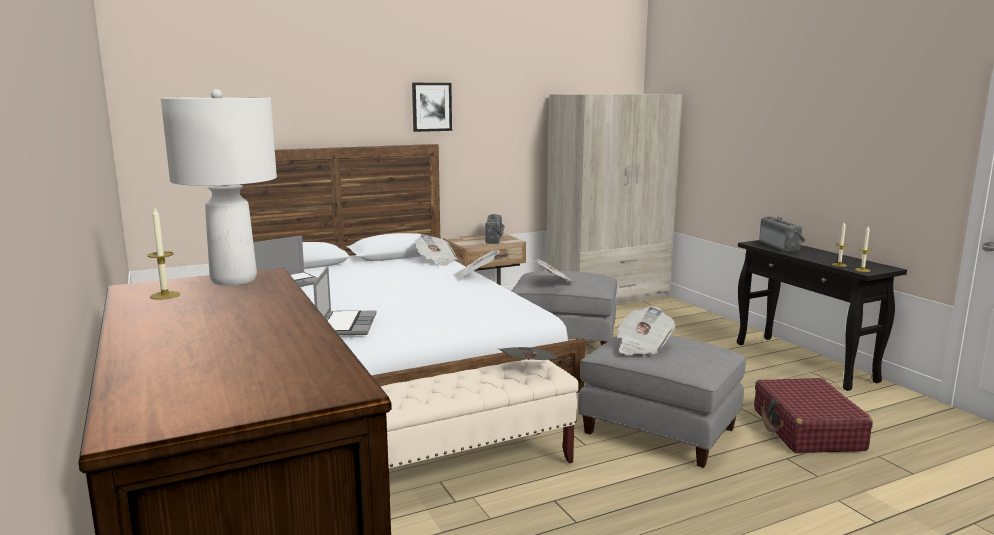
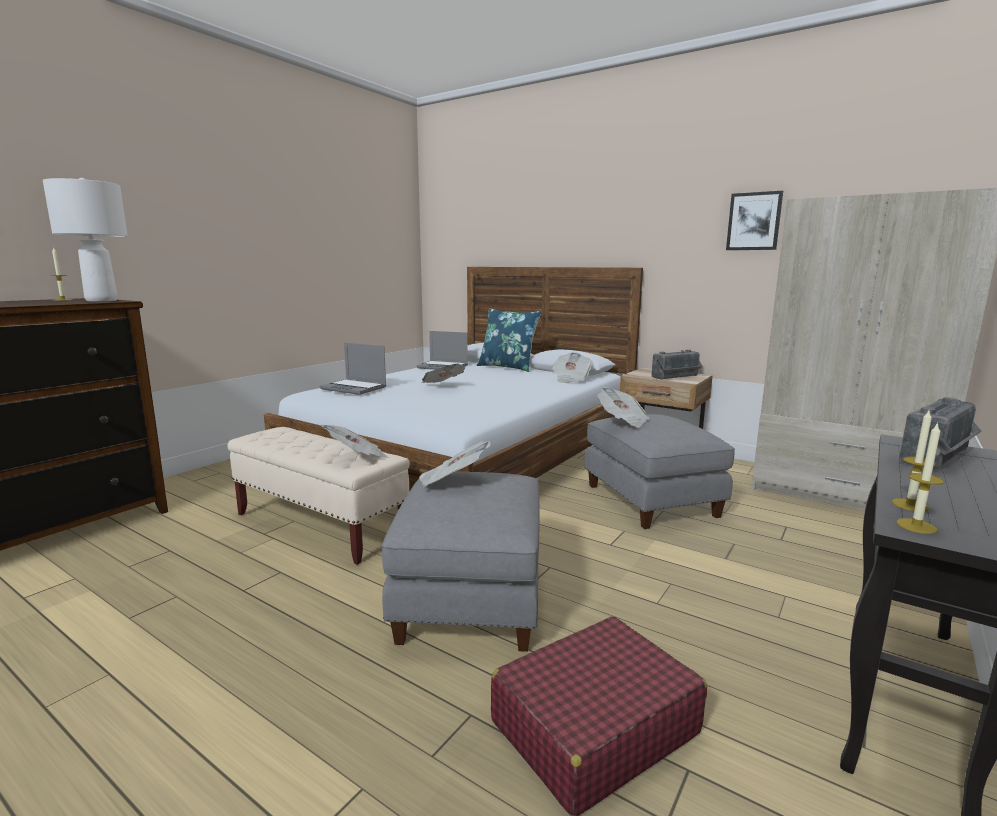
camera: 60 degrees right, 0 degrees up
(342, 266) = (508, 367): none -> blue pillow
(346, 324) = (354, 388): laptop -> laptop turned 60 degrees clockwise
(431, 107) = (642, 228): picture -> picture (754, 221)
(475, 276) = (544, 393): newspaper -> newspaper (443, 386)

